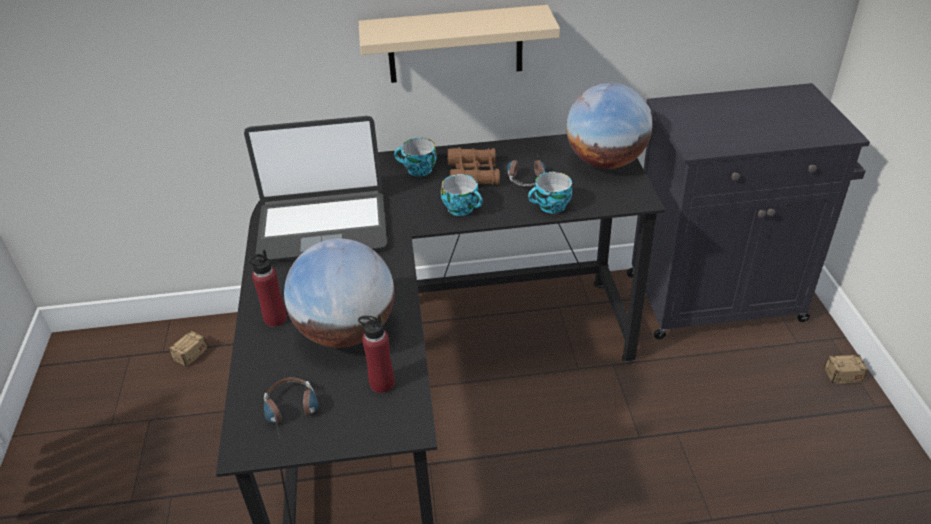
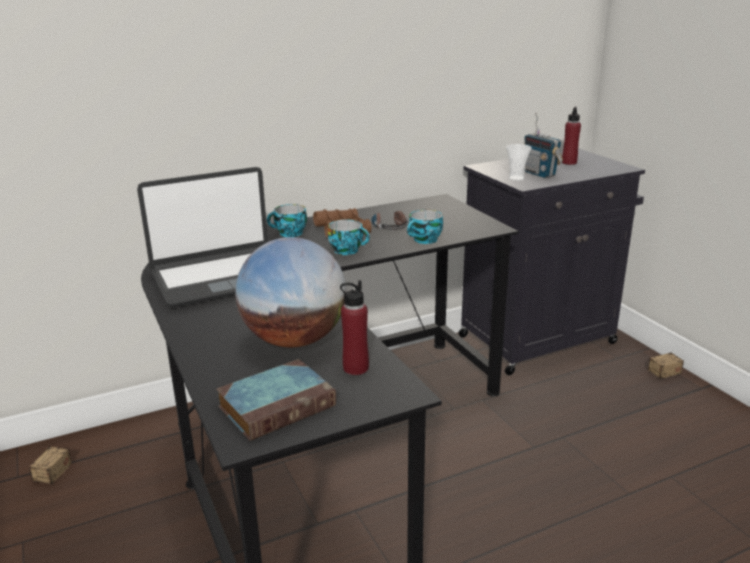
camera: 20 degrees left, 15 degrees down
(275, 318) = (213, 343): red bottle -> red bottle (569, 162)
(293, 413) = (278, 404): headphones -> book
(455, 44) = (309, 120): beige shelf -> none
(605, 161) = (449, 211): globe -> none
(693, 134) = (516, 178): none -> cup
(727, 130) = (540, 174): none -> radio

